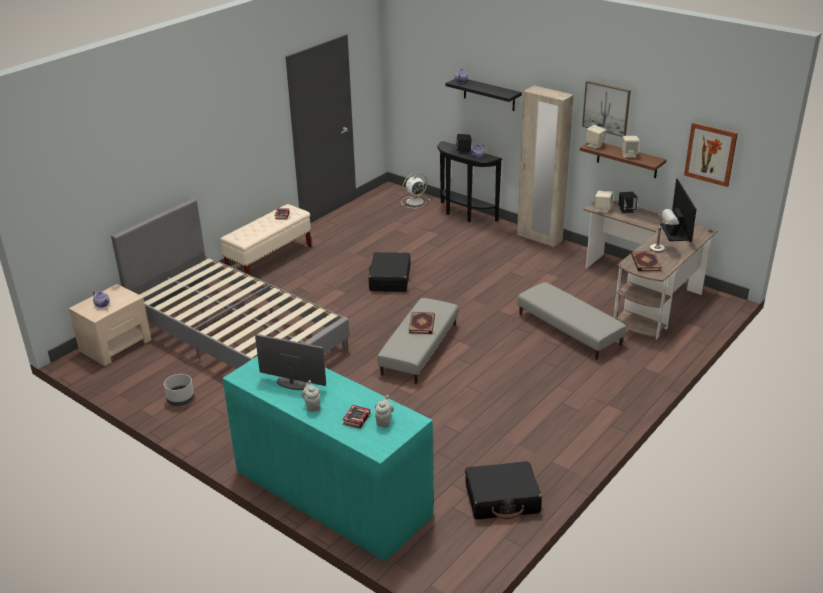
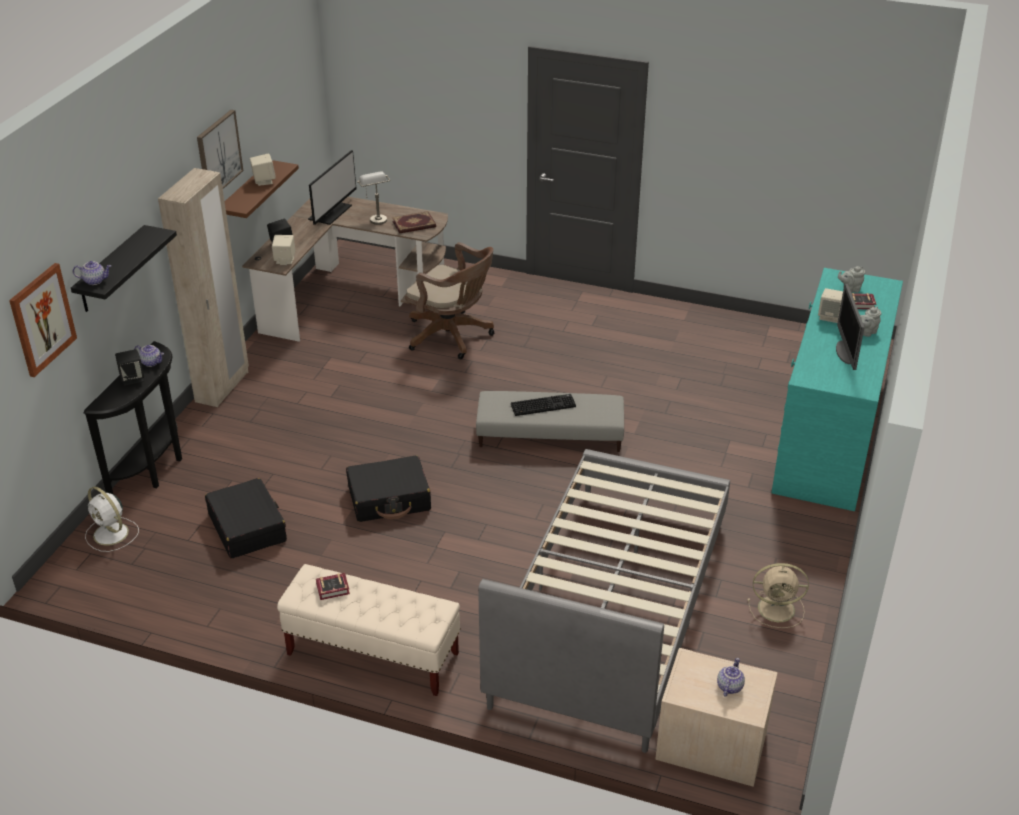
camera: 110 degrees left, 5 degrees up
(181, 399) = (778, 609): grey planter -> beige fan
(422, 324) = (543, 405): book -> keyboard
(502, 499) = (754, 338): black suitcase -> black suitcase (247, 527)
(569, 330) = (452, 337): grey ottoman -> brown office chair
(594, 145) = (237, 204): beige speaker -> beige speaker (829, 317)
(675, 232) = (331, 212): monitor -> monitor turned 135 degrees clockwise
(710, 154) = (293, 117): picture -> picture (42, 319)

